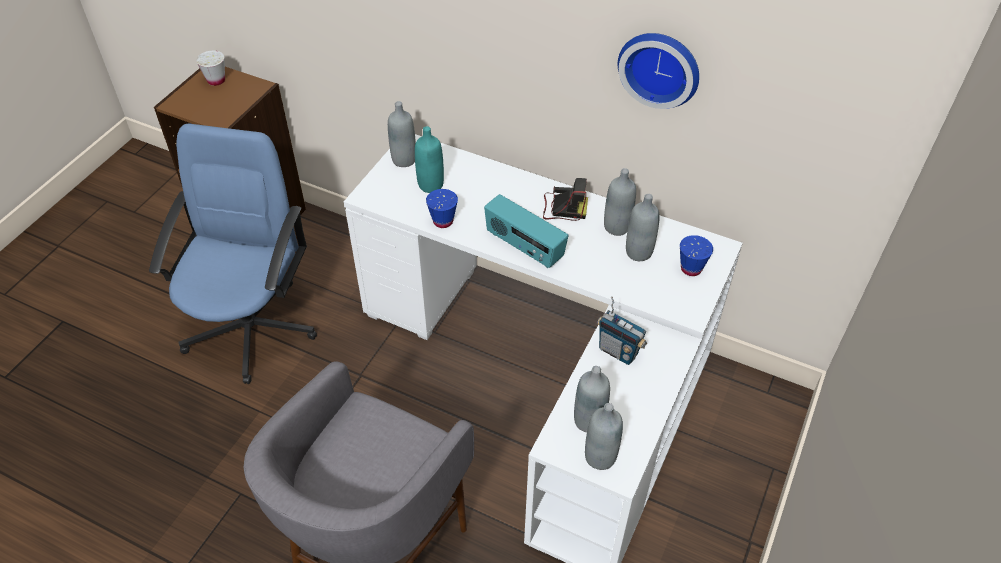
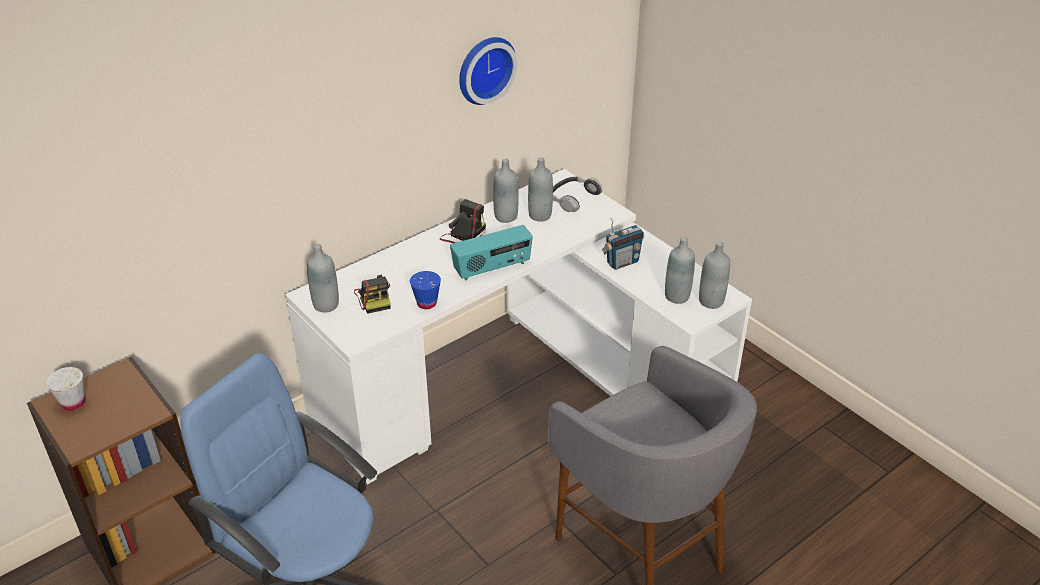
camera: 65 degrees left, 10 degrees down
(430, 185) = (374, 298): turquoise bottle -> camera
(691, 268) = (573, 198): blue cup -> headphones

